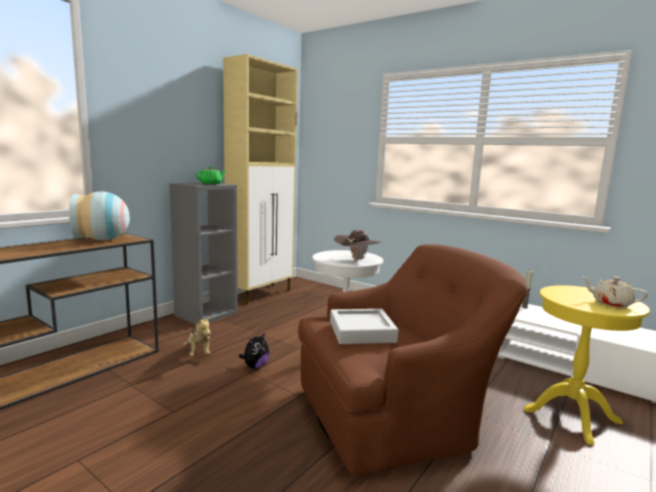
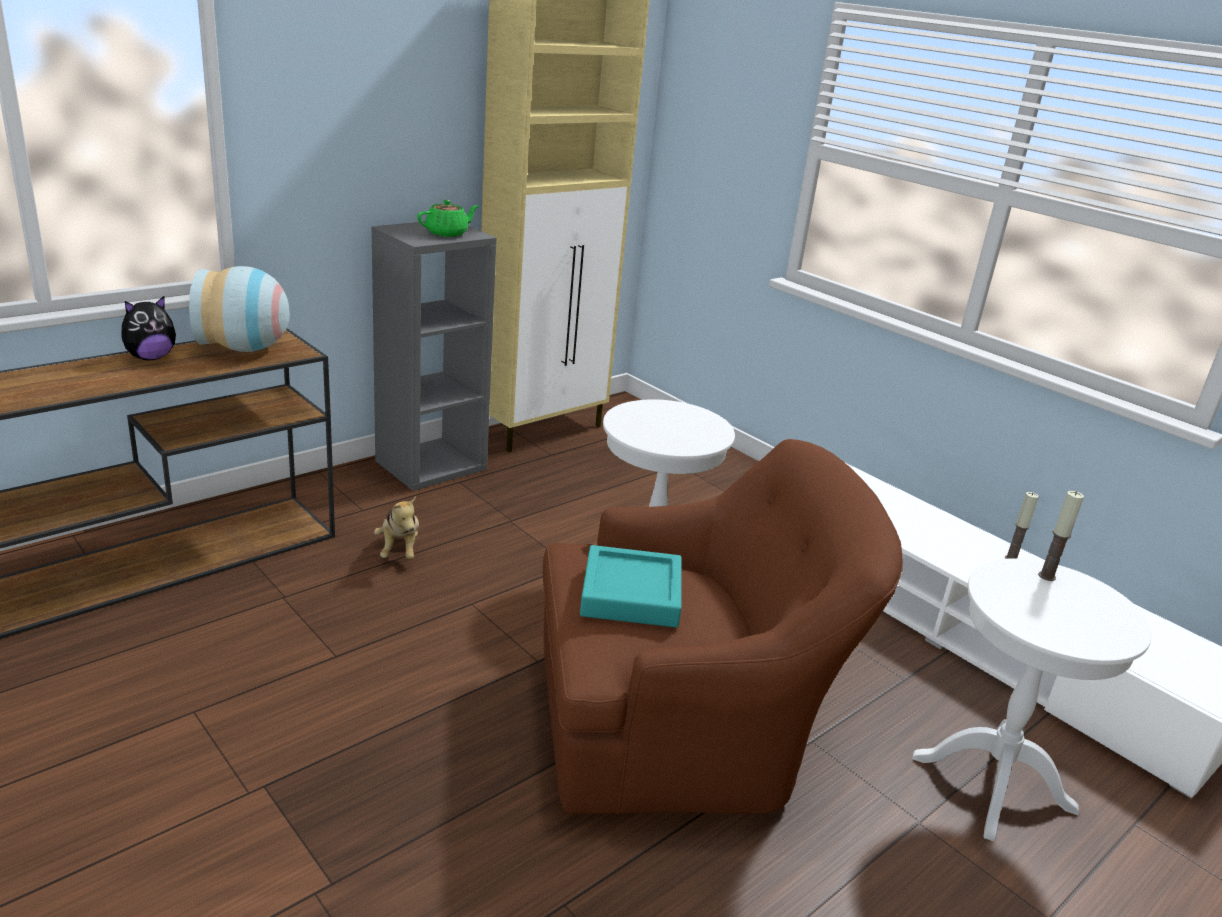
camera: 10 degrees right, 15 degrees up
(255, 366) = (484, 592): plush toy -> plush toy (150, 357)
(357, 259) = (682, 435): brown hat -> none
(362, 332) = (631, 594): grey tray -> turquoise tray
(571, 416) = (993, 783): yellow side table -> white side table
(574, 289) = (1046, 576): none -> candle
(610, 303) = (1082, 623): beige teapot -> none

